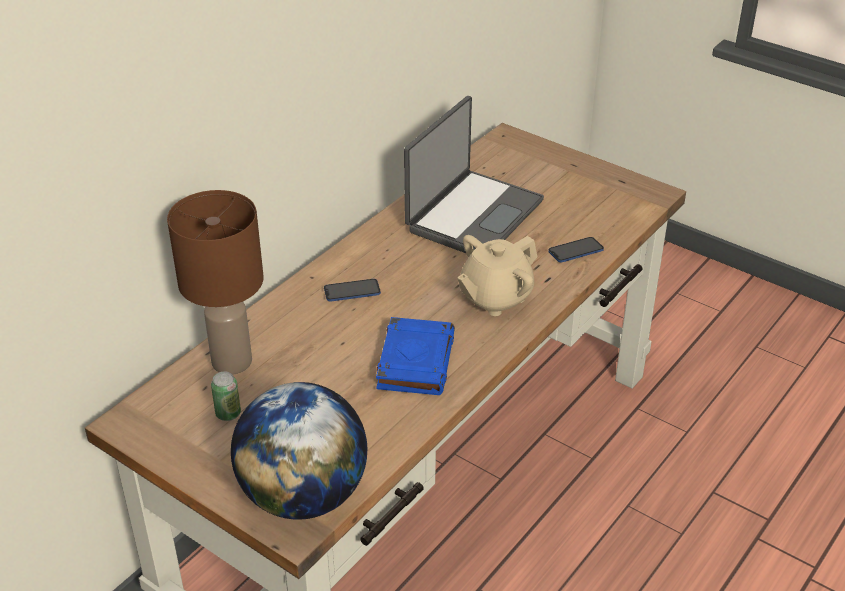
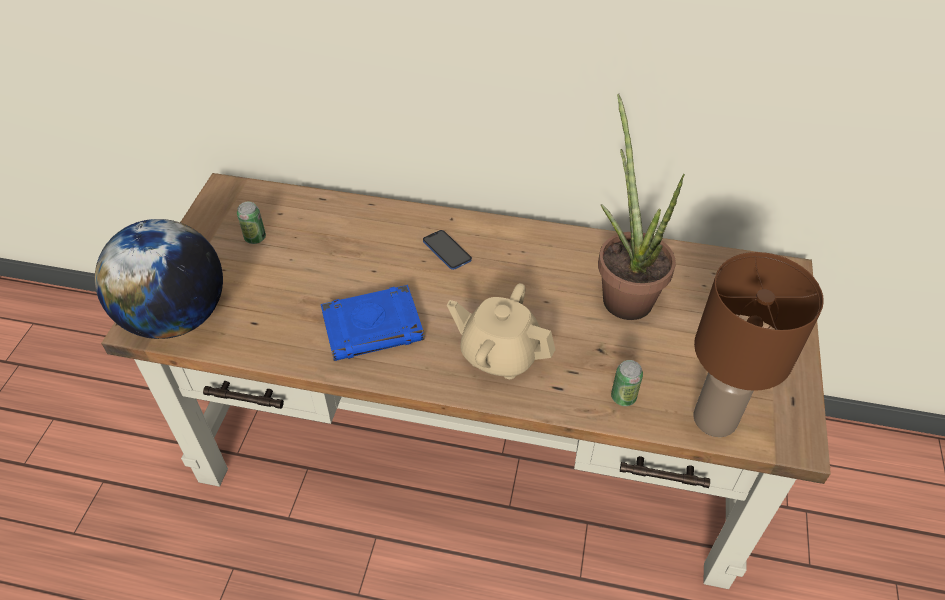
camera: 65 degrees right, 10 degrees up
(232, 362) = (316, 216): brown table lamp -> brown table lamp (714, 419)
(472, 215) = (623, 292): laptop -> potted plant
(575, 251) = (623, 397): phone -> can

